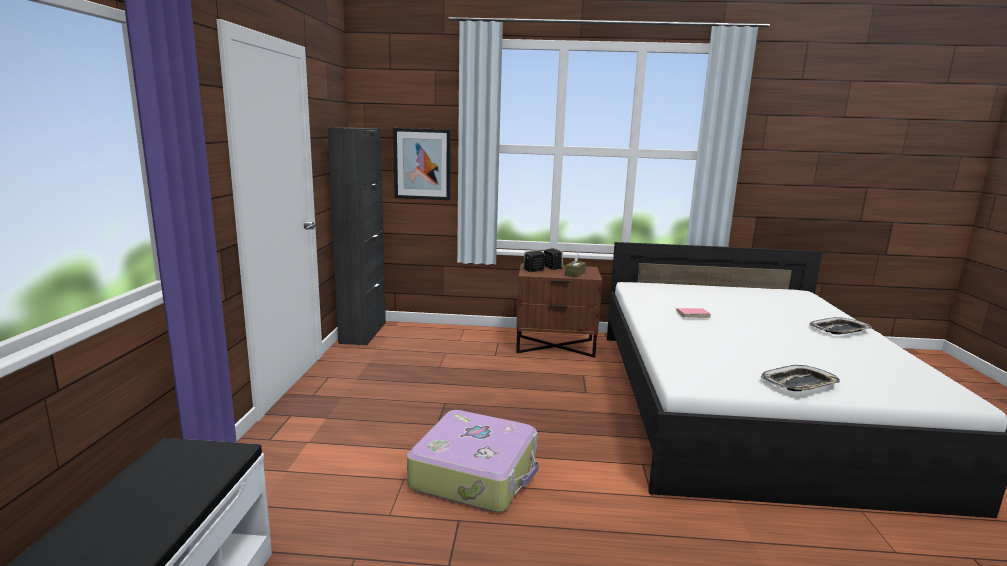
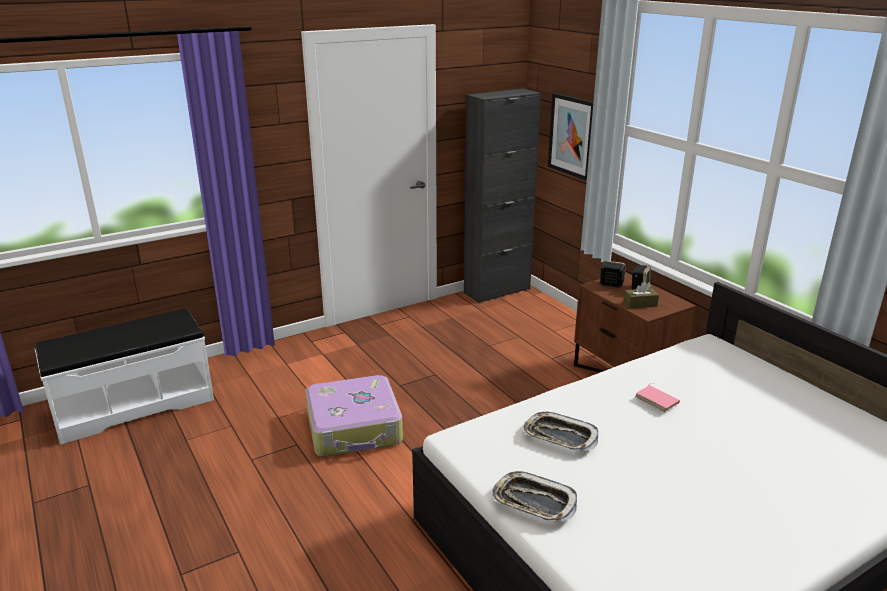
camera: 55 degrees right, 10 degrees up
(839, 330) = (790, 513): tray -> tray (560, 436)

